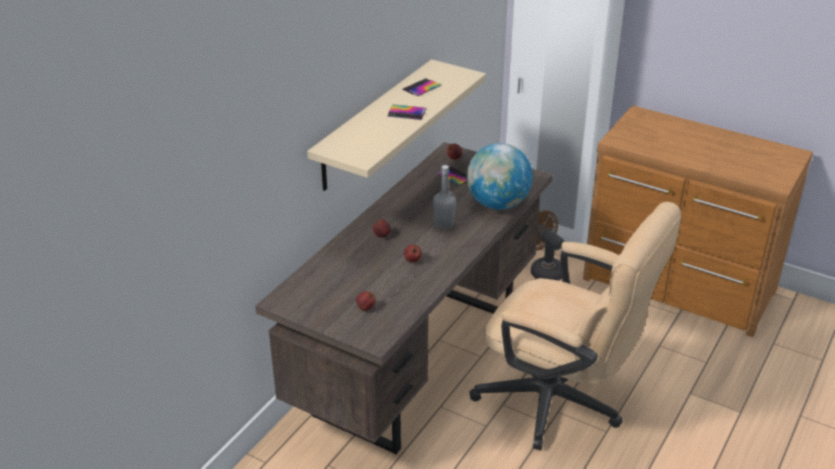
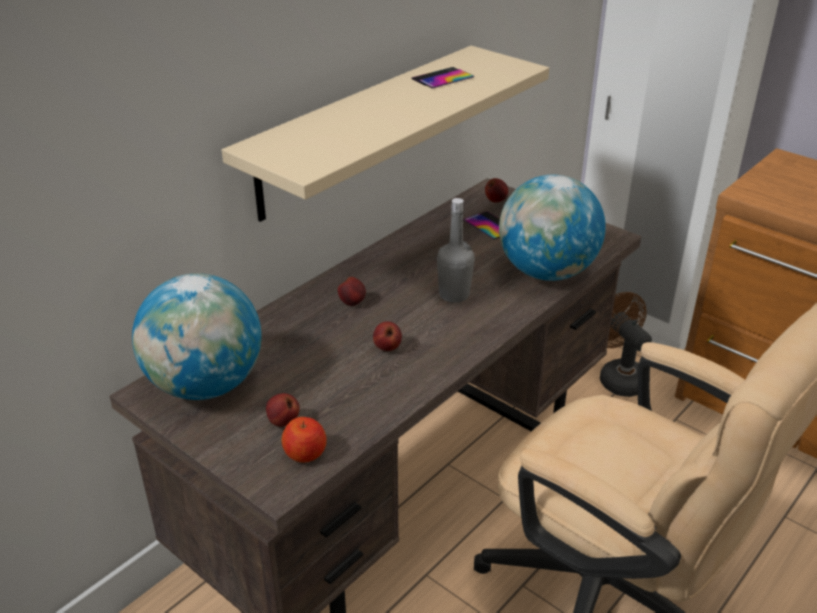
camera: 10 degrees right, 0 degrees up
(311, 293) = (206, 385): none -> globe
(385, 323) = (305, 453): none -> apple
(406, 112) = (405, 108): phone -> none

